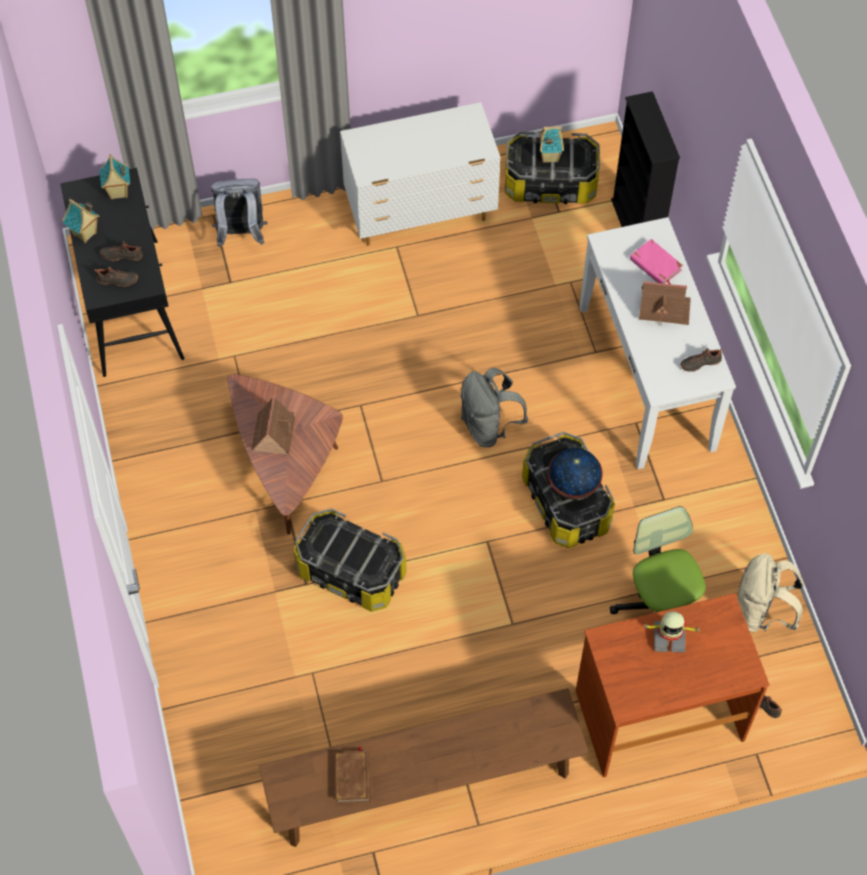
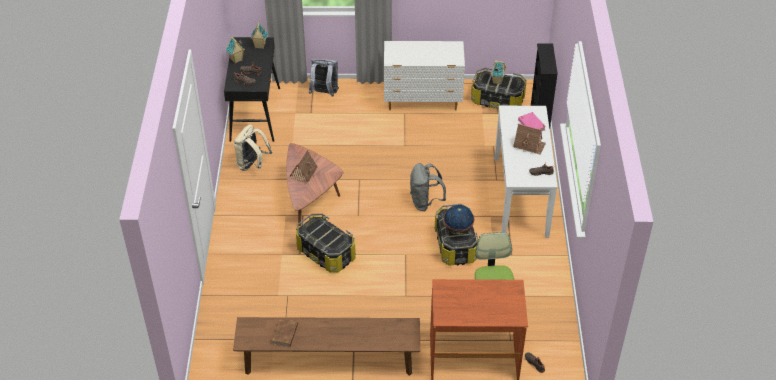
camera: 15 degrees right, 15 degrees down
(669, 636) = (478, 292): toy robot -> none
(761, 612) = (549, 320): beige backpack -> beige backpack (252, 164)

